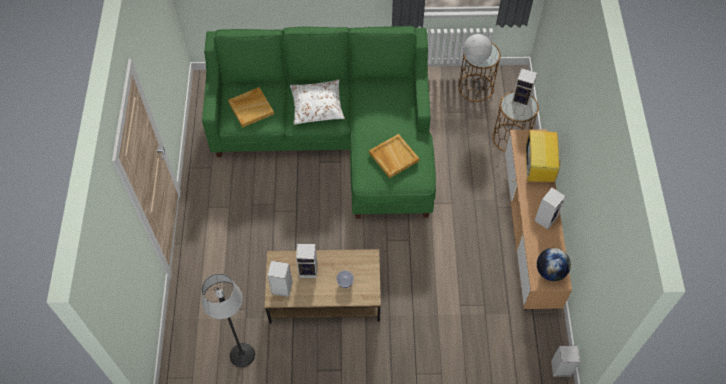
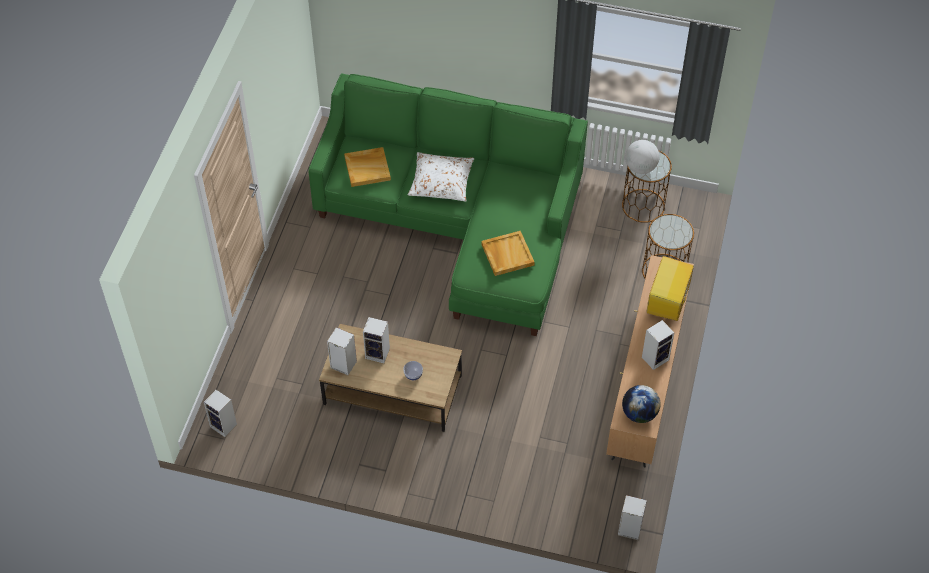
camera: 15 degrees right, 5 degrees down
(242, 354) = (284, 429): floor lamp -> none
(522, 100) = (676, 226): speaker -> speaker (224, 426)

